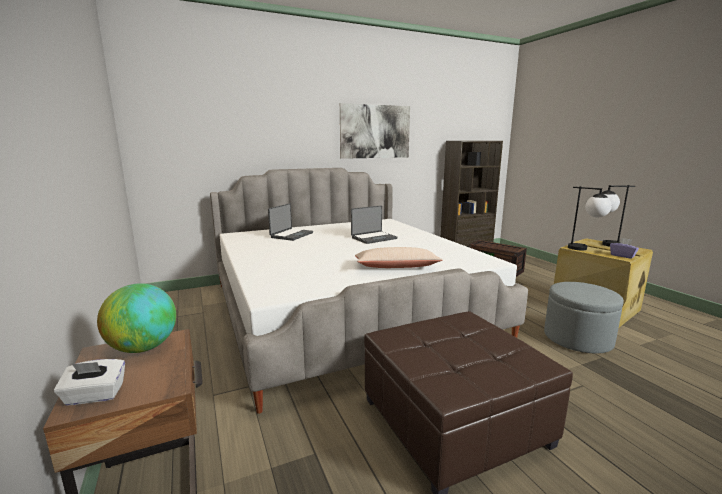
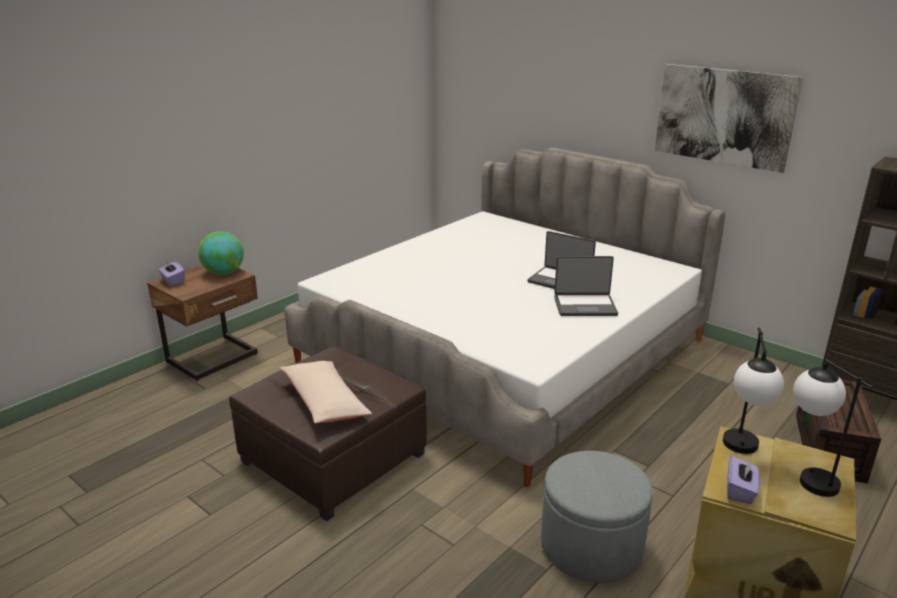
camera: 65 degrees right, 10 degrees up
(95, 396) = (173, 281): white tissue box -> purple tissue box
(291, 235) = (516, 239): laptop -> laptop (585, 306)
(396, 267) = (451, 314): beige pillow -> beige pillow (324, 401)

